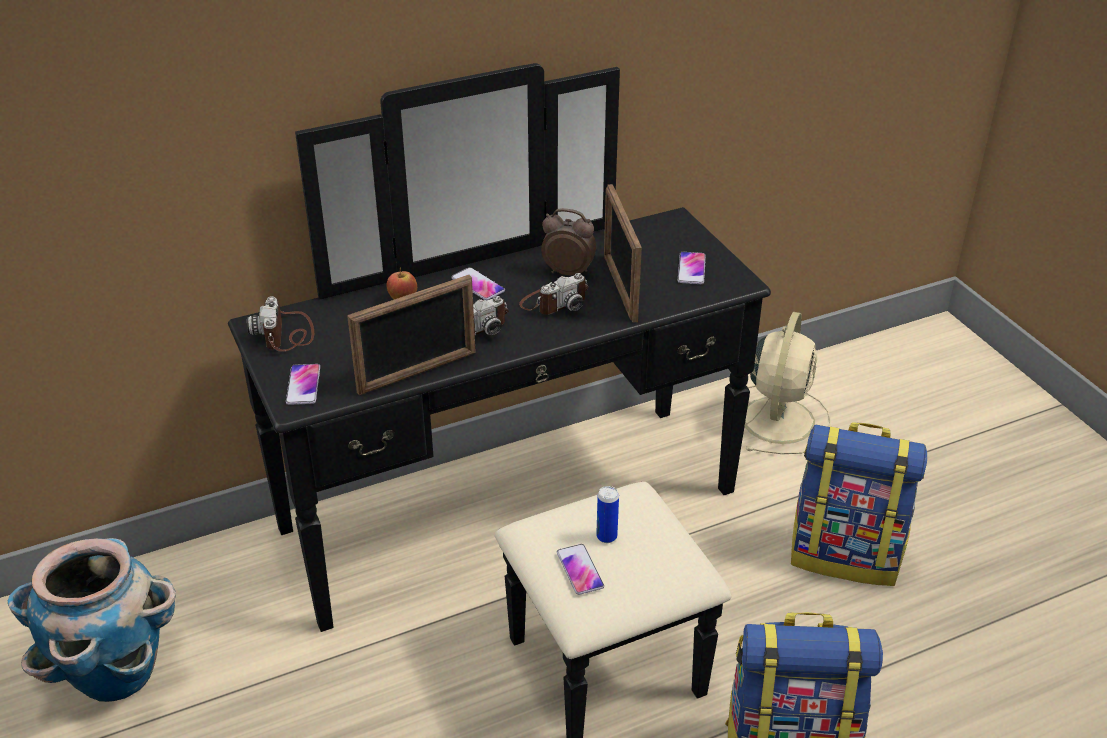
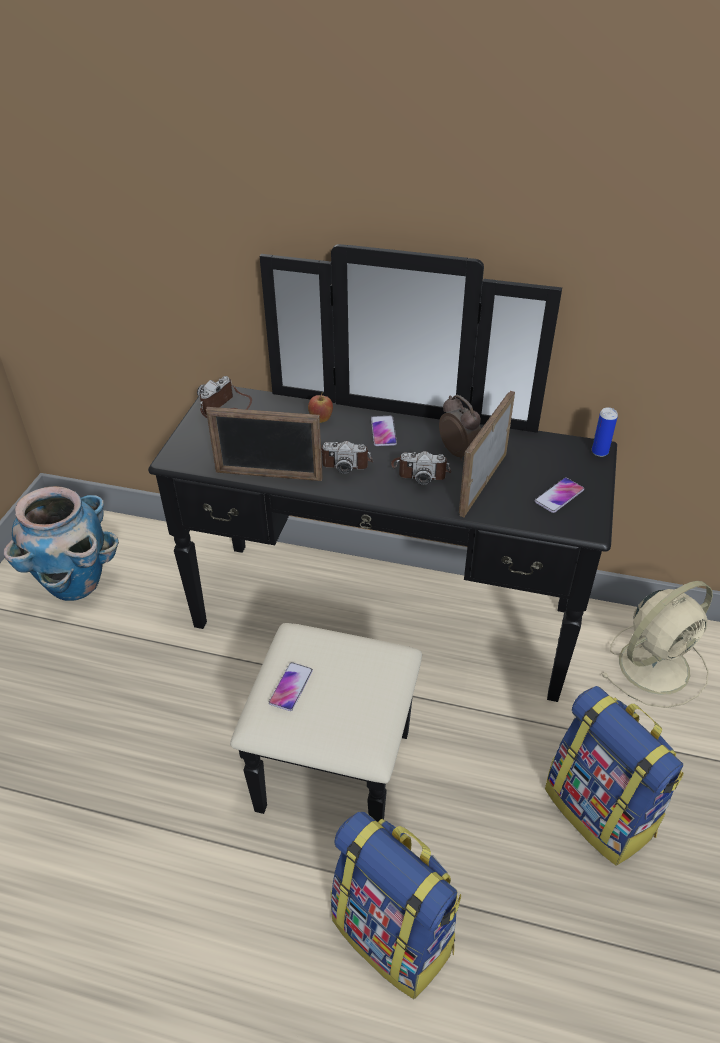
camera: 40 degrees right, 5 degrees up
(303, 385) = (193, 448): phone -> none
(606, 536) = (335, 674): can -> can (599, 452)

